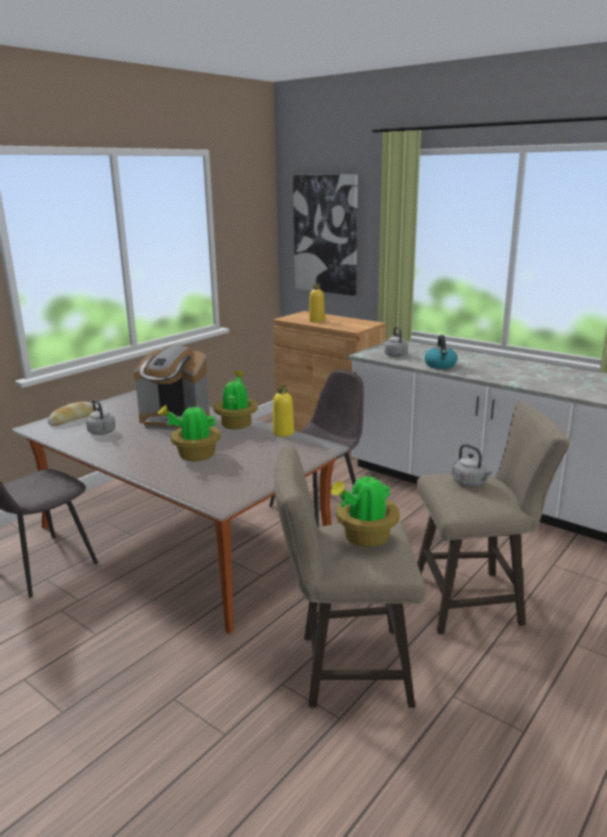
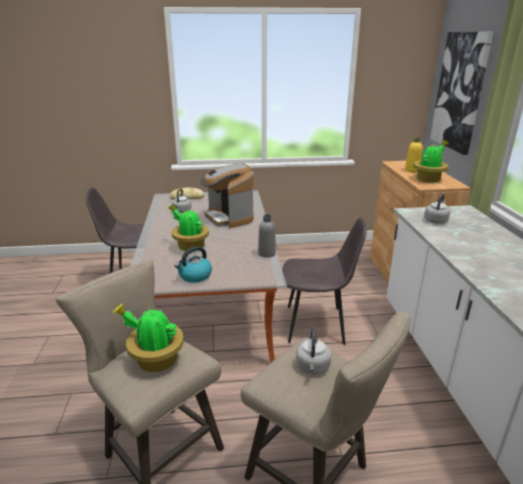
camera: 45 degrees right, 5 degrees up
(237, 424) = (254, 235): potted plant -> potted plant (428, 179)
(283, 433) = (266, 253): yellow bottle -> grey bottle
(440, 365) = (456, 244): kettle -> kettle (195, 276)

